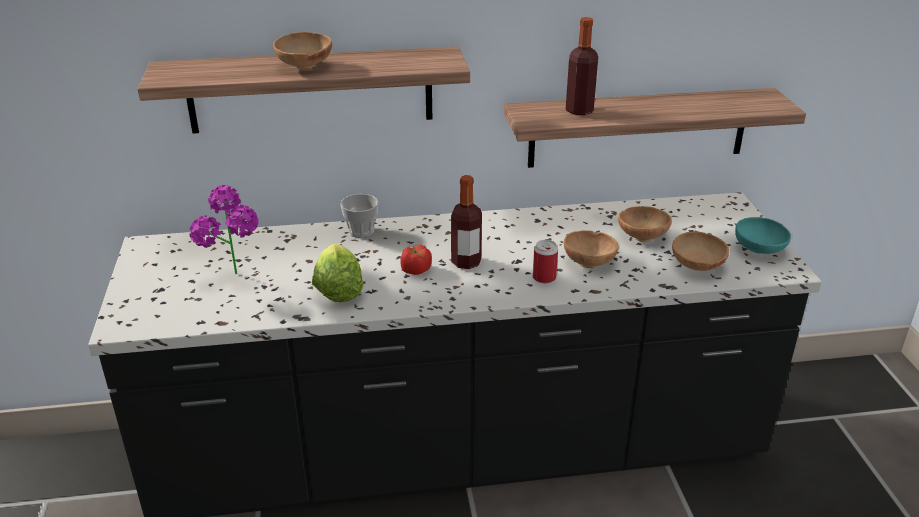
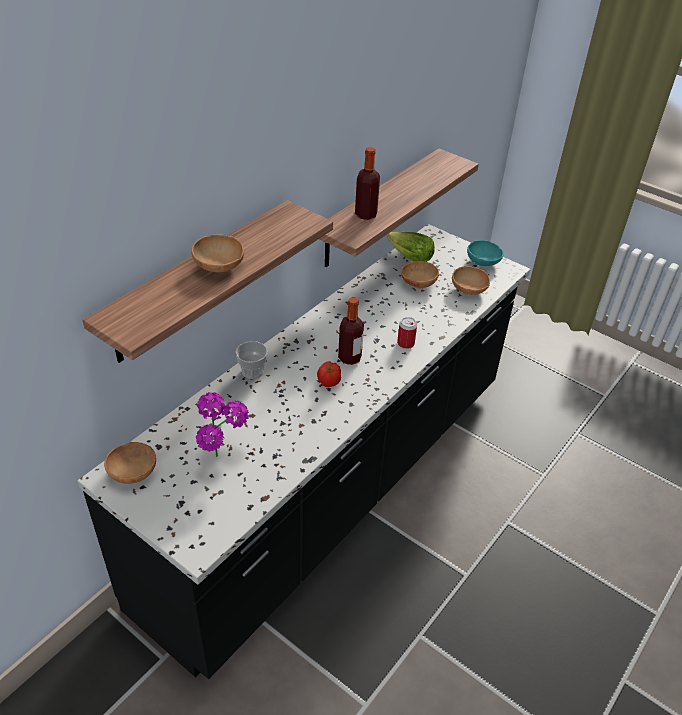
camera: 45 degrees left, 10 degrees up
(338, 288) = (301, 424): lettuce -> lettuce (410, 257)
(590, 262) = (415, 318): brown bowl -> brown bowl (134, 473)

